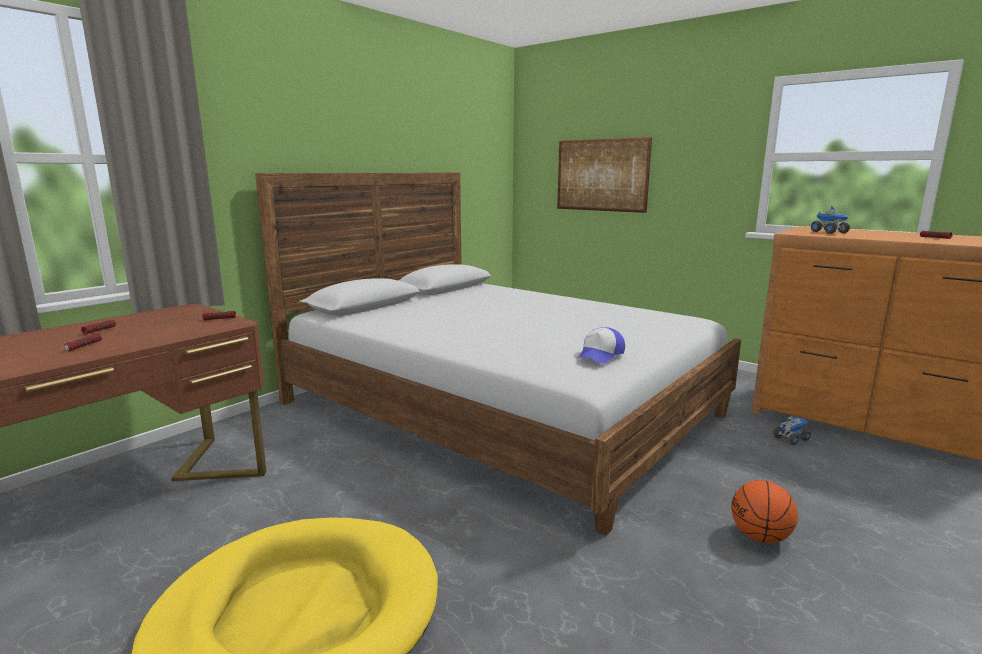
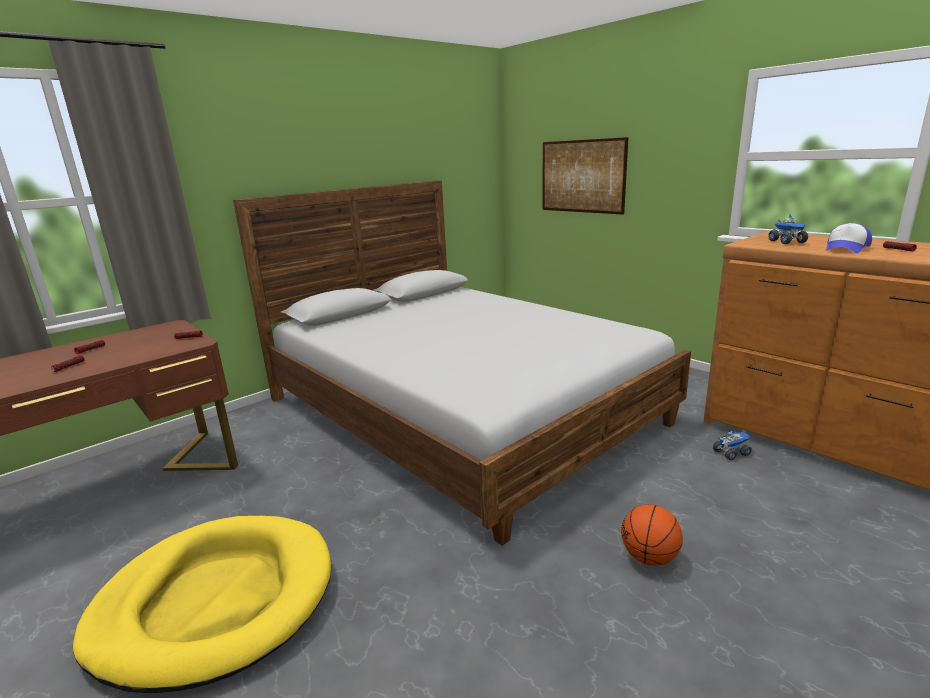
camera: 10 degrees right, 5 degrees up
(600, 355) = (515, 375): cap -> cap (846, 248)

